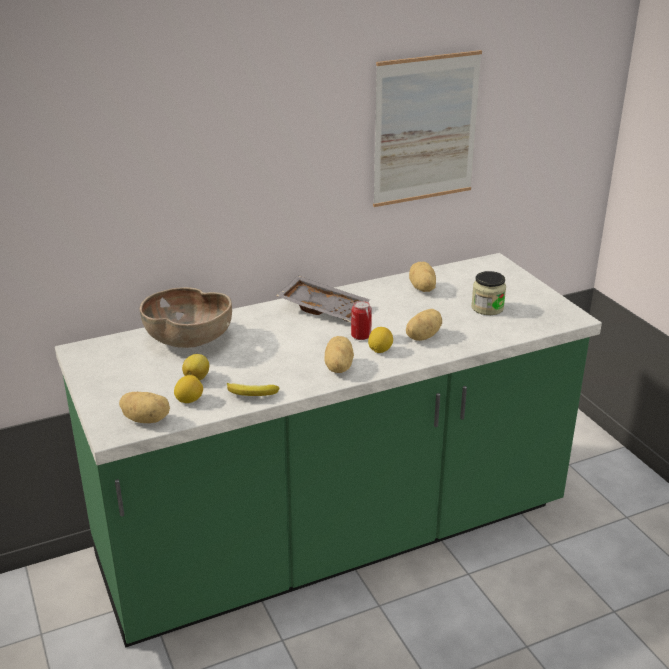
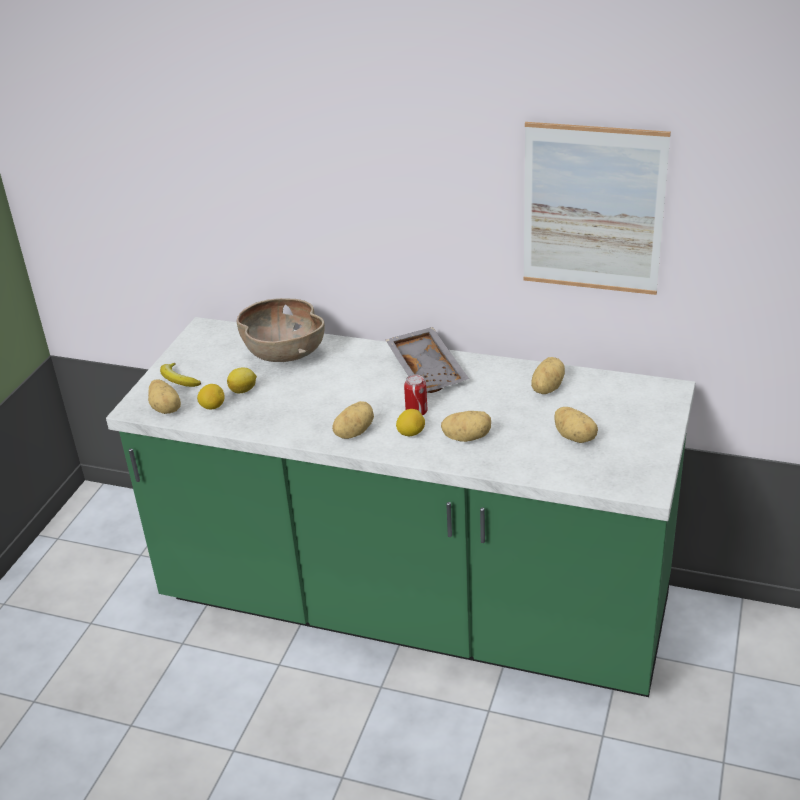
camera: 45 degrees right, 5 degrees up
(251, 394) = (258, 424): banana -> banana (178, 380)
(487, 308) = (575, 437): jar -> potato

